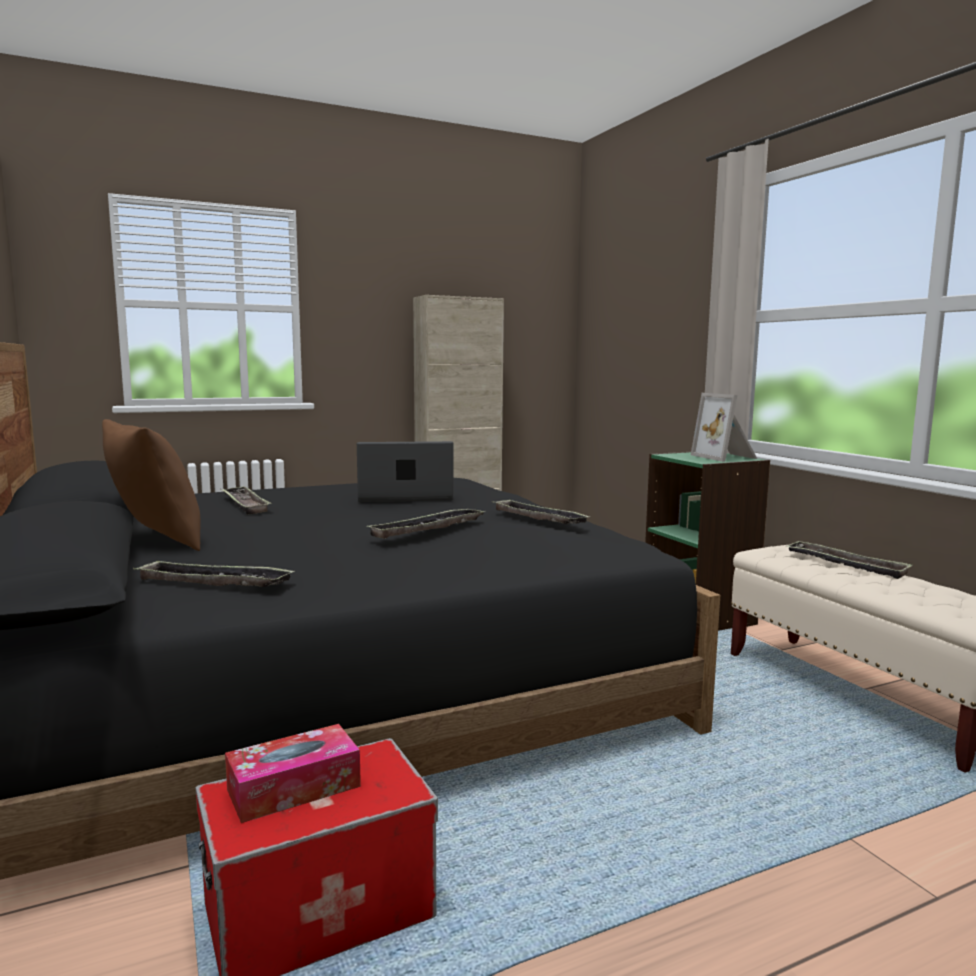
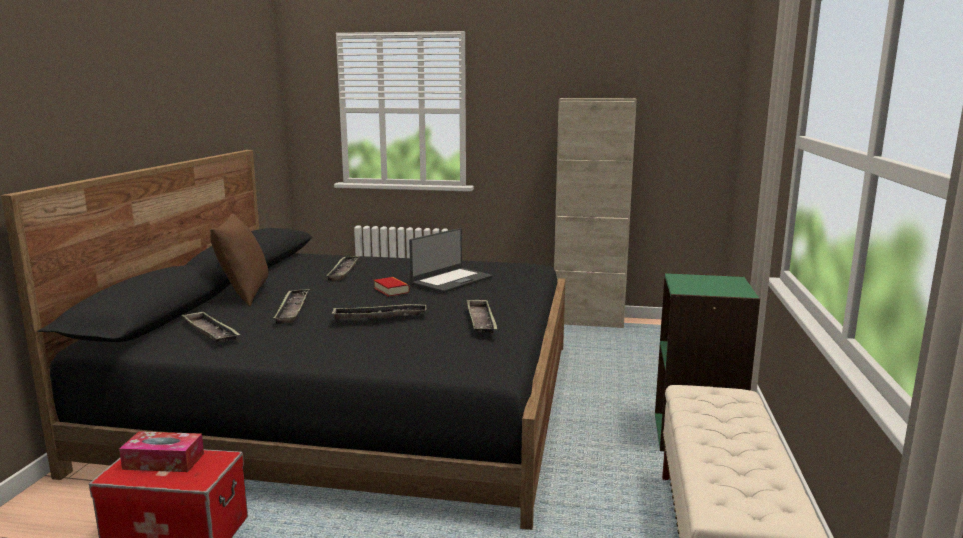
camera: 35 degrees right, 5 degrees up
(363, 511) = (391, 290): none -> book
(404, 496) = (451, 280): laptop -> laptop turned 105 degrees clockwise
(726, 457) = (724, 288): picture frame -> none
(845, 564) = (735, 423): tray -> tray (292, 310)

